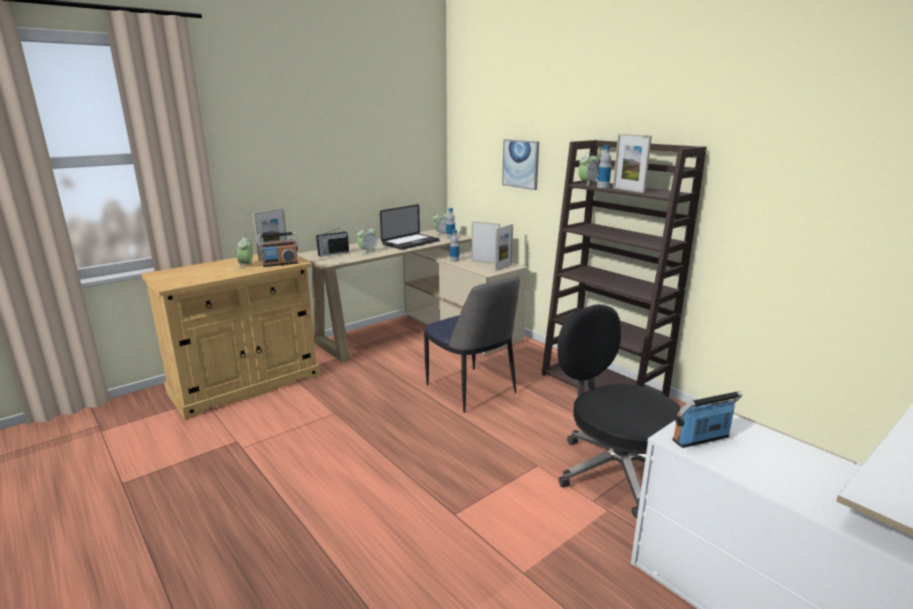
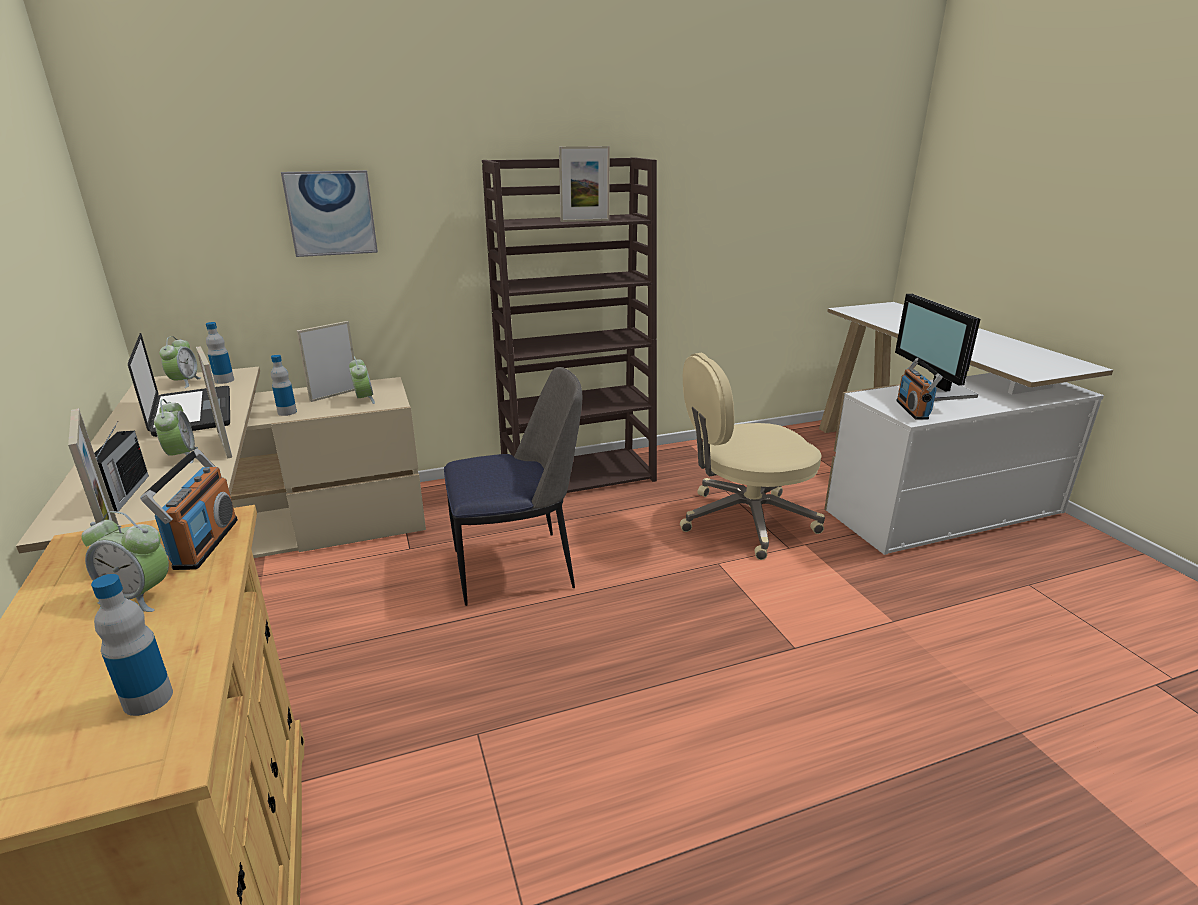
camera: 70 degrees left, 5 degrees up
(503, 267) = (380, 389): picture frame -> picture frame (225, 445)
(587, 184) = (513, 223): alarm clock -> alarm clock (364, 399)
(603, 187) = (546, 222): bottle -> bottle (148, 699)
(614, 471) = (744, 521): black office chair -> beige office chair
(795, 458) = (938, 391): none -> monitor

